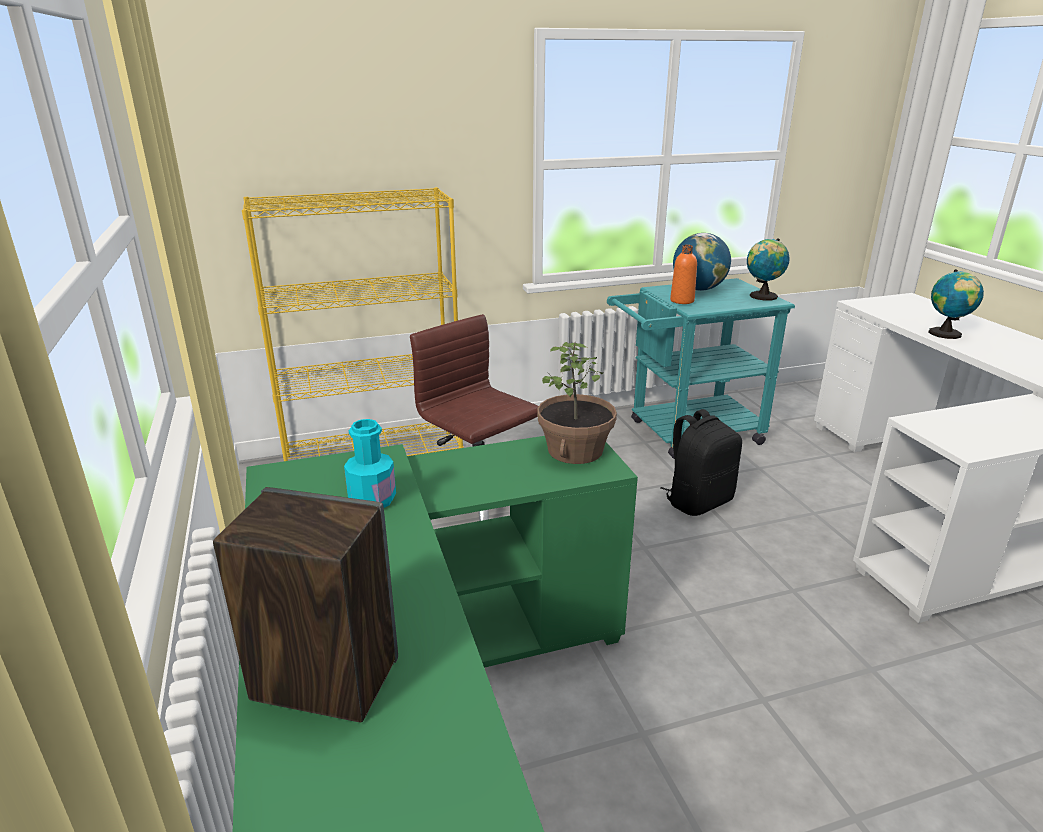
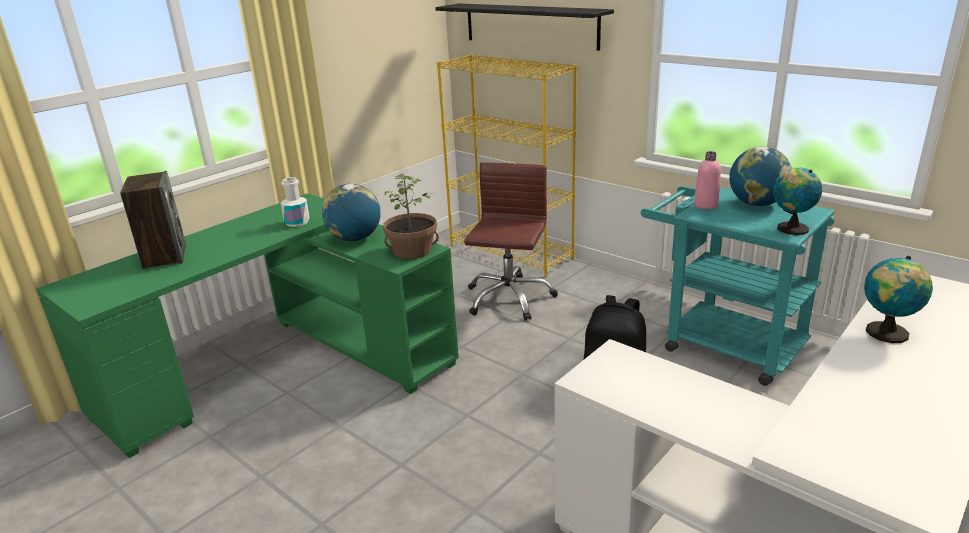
camera: 60 degrees right, 0 degrees up
(353, 143) = (530, 25): none -> black shelf
(372, 500) = (297, 222): turquoise bottle -> white bottle
(478, 477) = (355, 238): none -> globe
(682, 301) = (705, 205): orange bottle -> pink bottle

